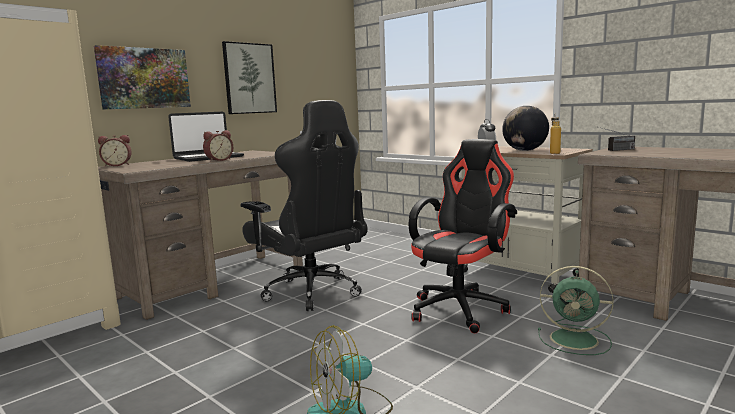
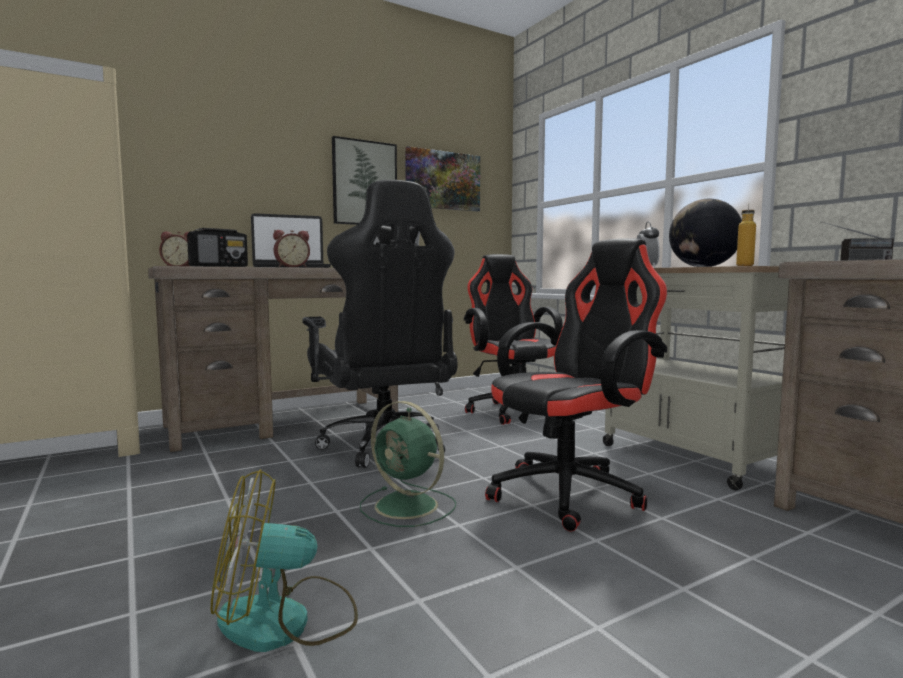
camera: 15 degrees right, 5 degrees down
(144, 78) = (229, 172): picture -> picture (442, 180)
(162, 165) = (219, 266): none -> radio
(381, 251) = (511, 410): none -> black office chair
(576, 339) = (743, 570): green fan -> green fan (408, 506)

